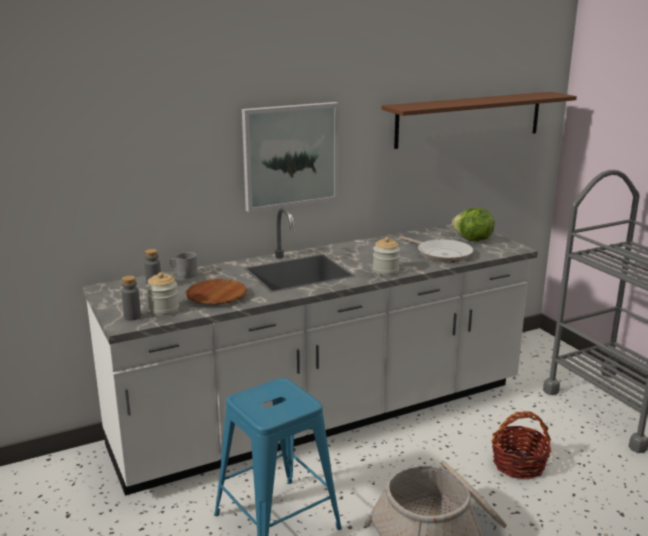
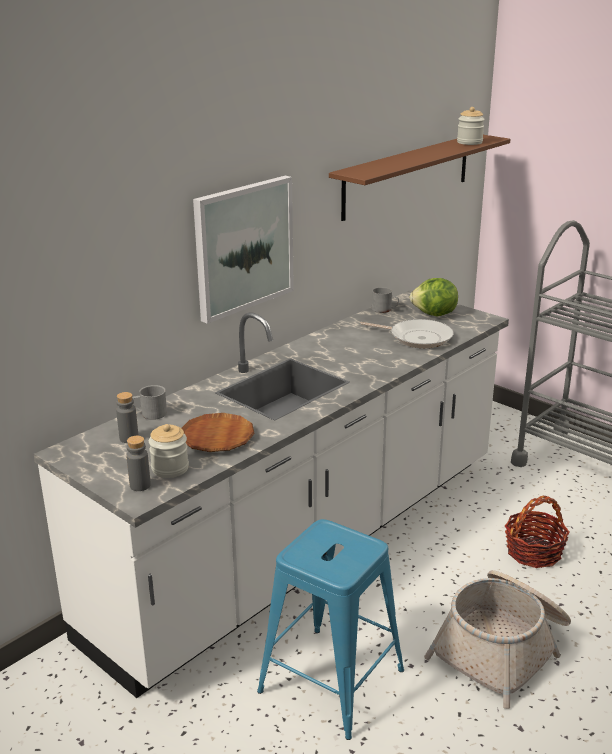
camera: 20 degrees left, 5 degrees up
(385, 271) = (377, 370): jar -> jar (469, 142)
(433, 231) = (384, 310): none -> grey mug

